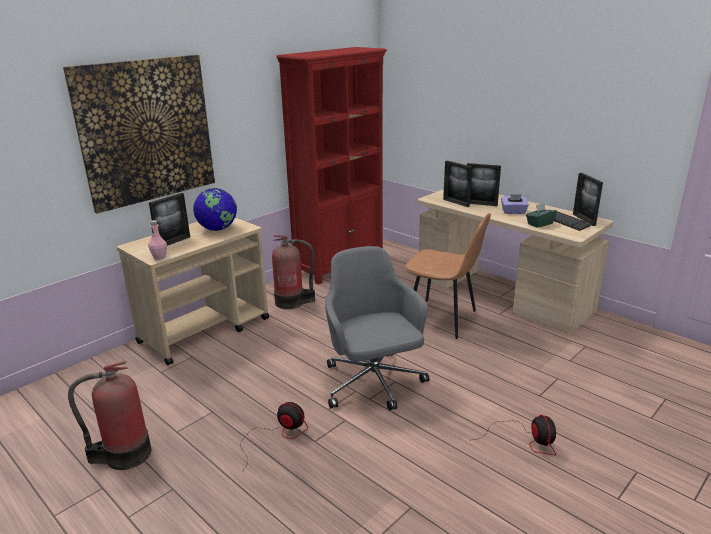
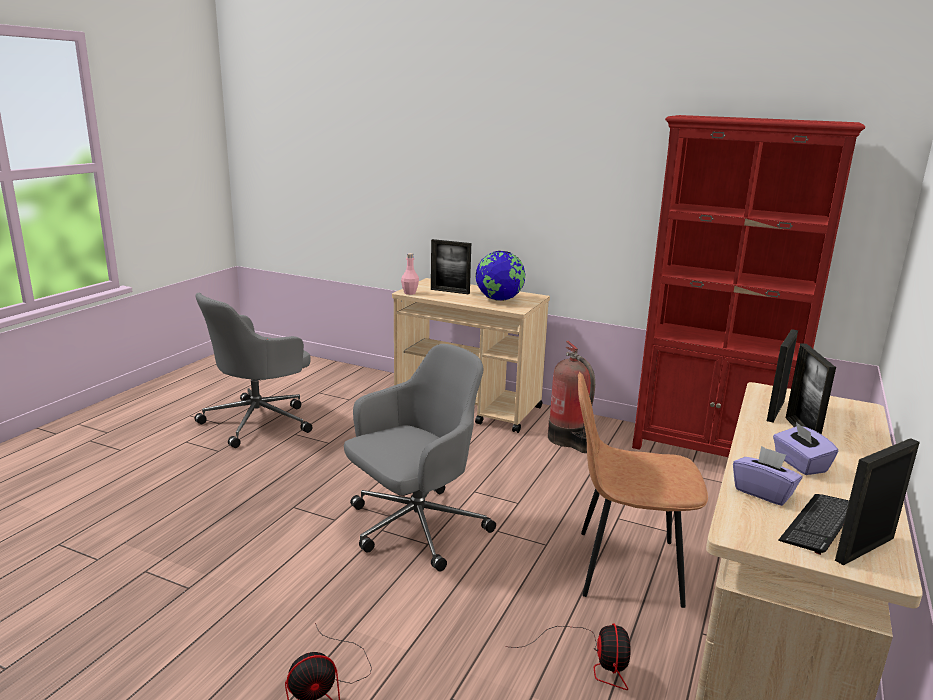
camera: 70 degrees right, 5 degrees down
(124, 455) = (259, 421): fire extinguisher -> grey office chair
(146, 131) = (485, 174): picture -> none
(277, 436) = (297, 484): fan -> fan (591, 660)
(443, 319) = (625, 567): brown chair -> brown chair turned 90 degrees clockwise
(539, 224) = (763, 492): green tissue box -> purple tissue box

